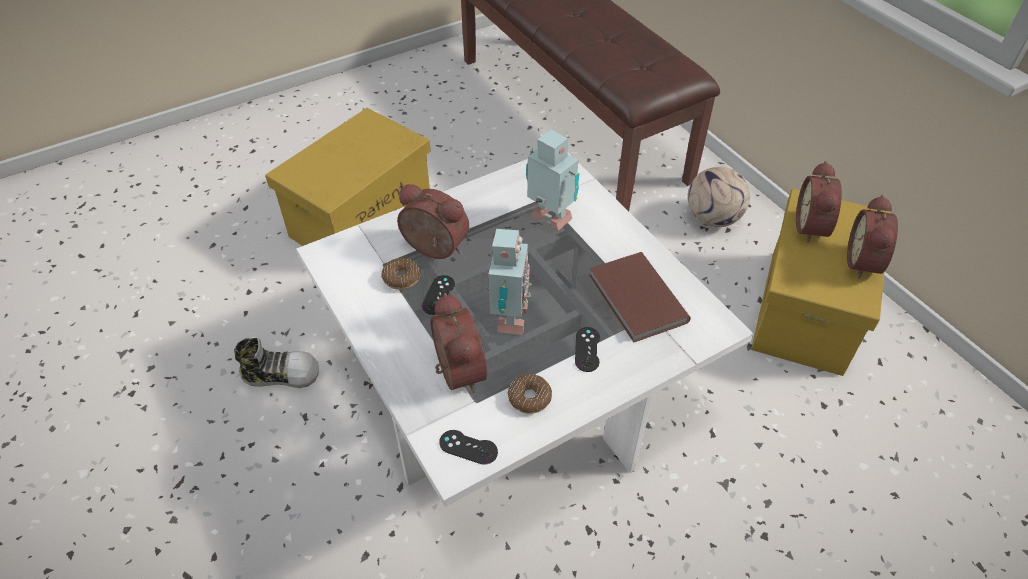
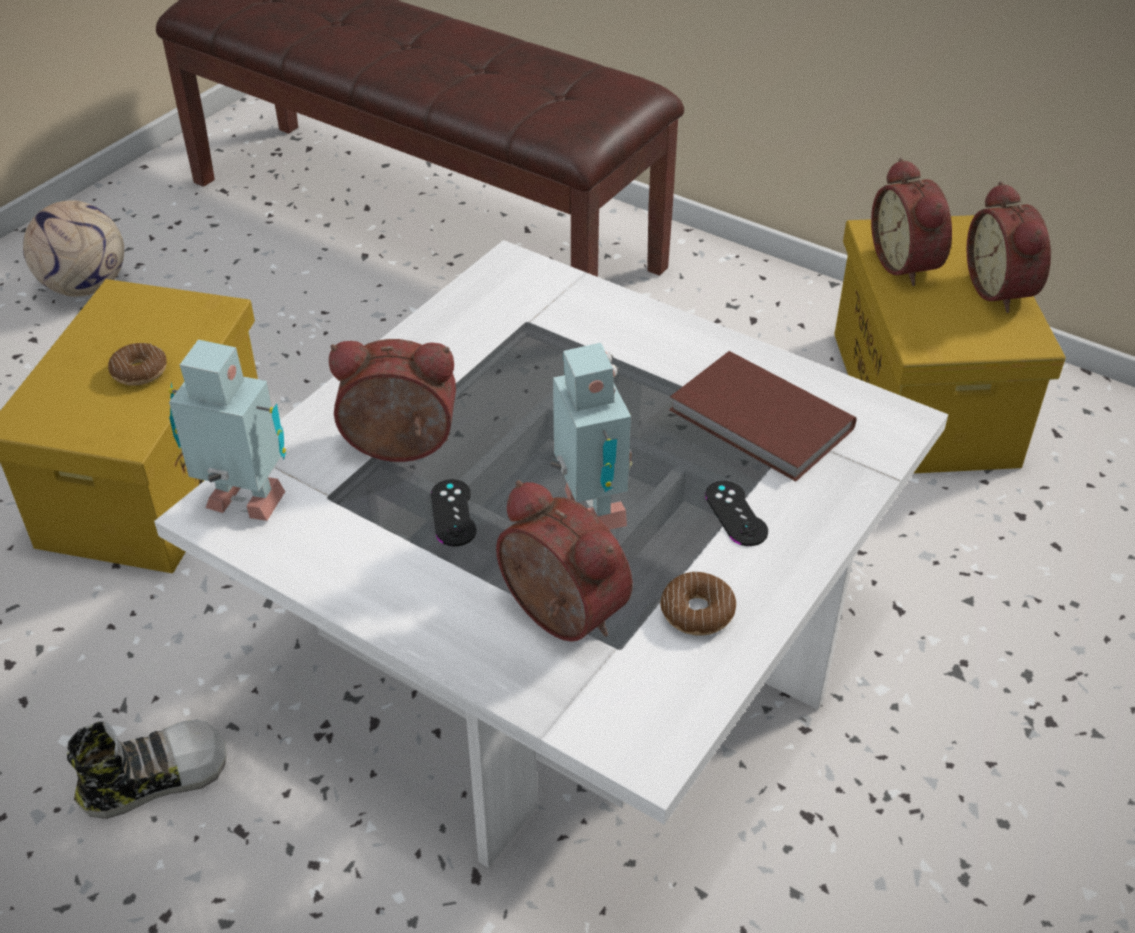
camera: 25 degrees left, 5 degrees down
(401, 278) = (374, 508): donut -> donut (139, 372)
(468, 447) = (652, 718): black game controller -> none
(550, 220) = (558, 350): toy robot -> toy robot (245, 507)
(712, 218) = (722, 310): football -> football (85, 286)

